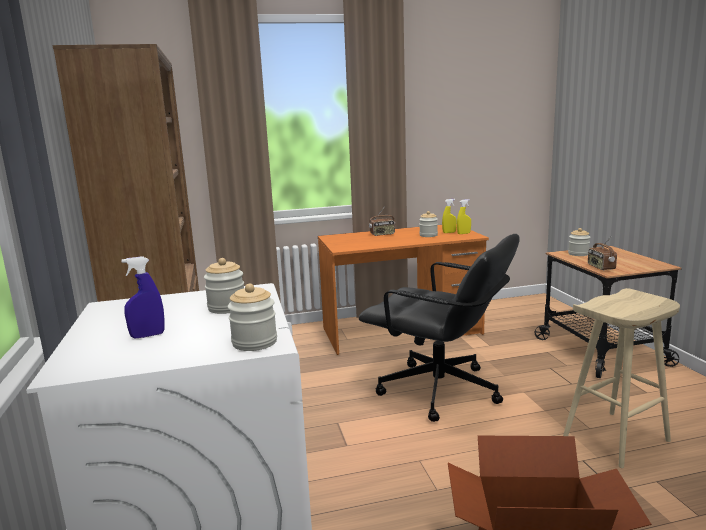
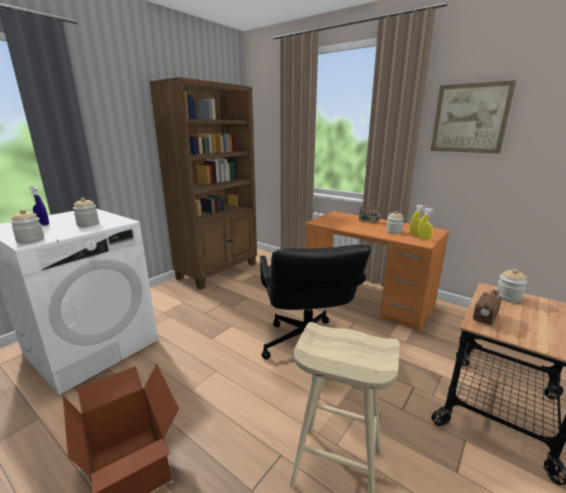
camera: 50 degrees right, 5 degrees up
(444, 107) = (469, 118): none -> picture

